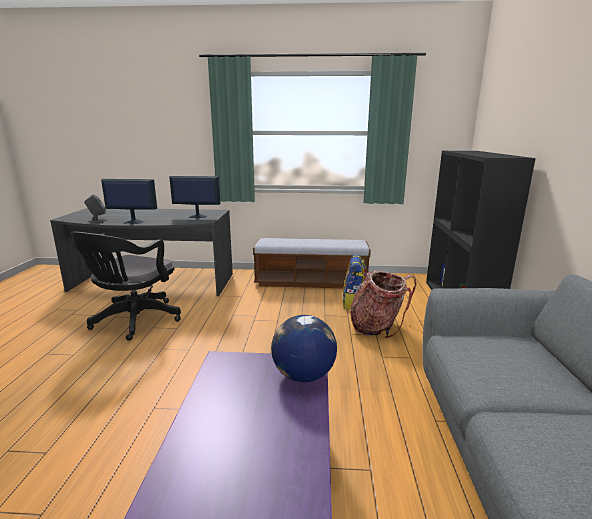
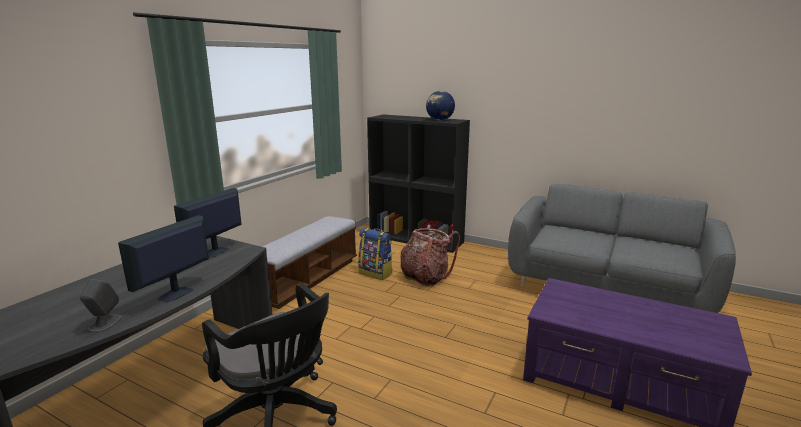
camera: 65 degrees left, 0 degrees up
(303, 375) = (572, 289): globe -> globe (439, 120)

